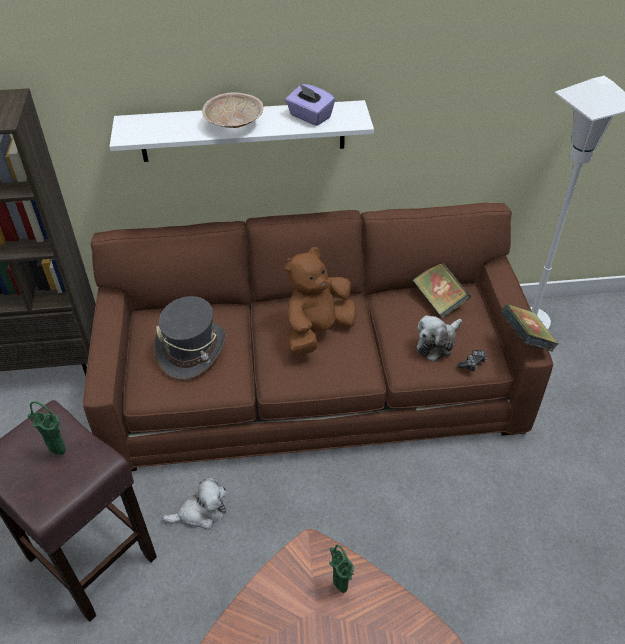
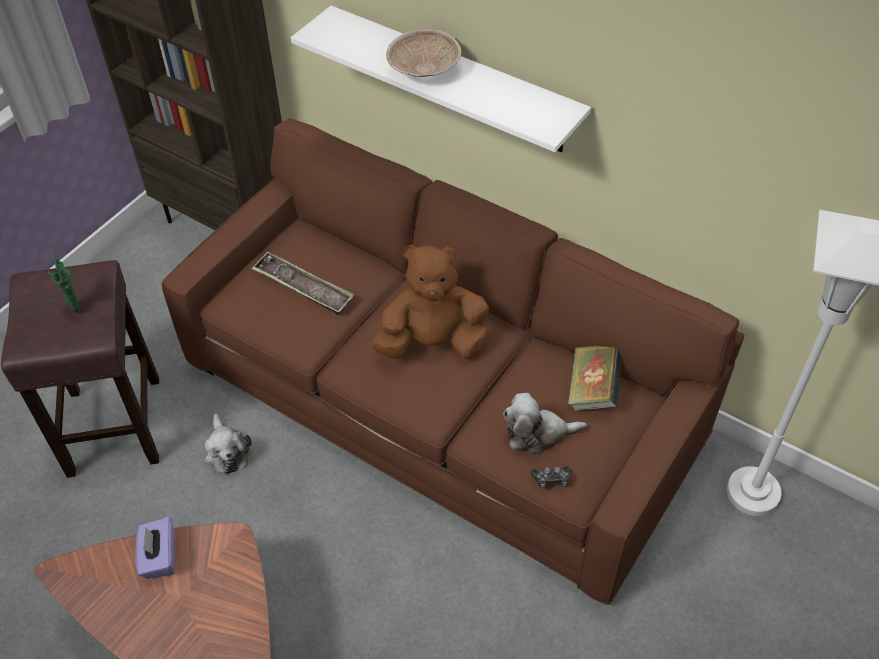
camera: 40 degrees right, 5 degrees up
(192, 350) = (303, 287): grey hat -> tray
(201, 512) = (227, 451): plush toy -> plush toy turned 45 degrees clockwise
(309, 117) = (507, 98): purple tissue box -> purple tissue box (159, 557)
(338, 586) = (219, 592): green vase -> none
(525, 340) = (621, 492): book -> none

